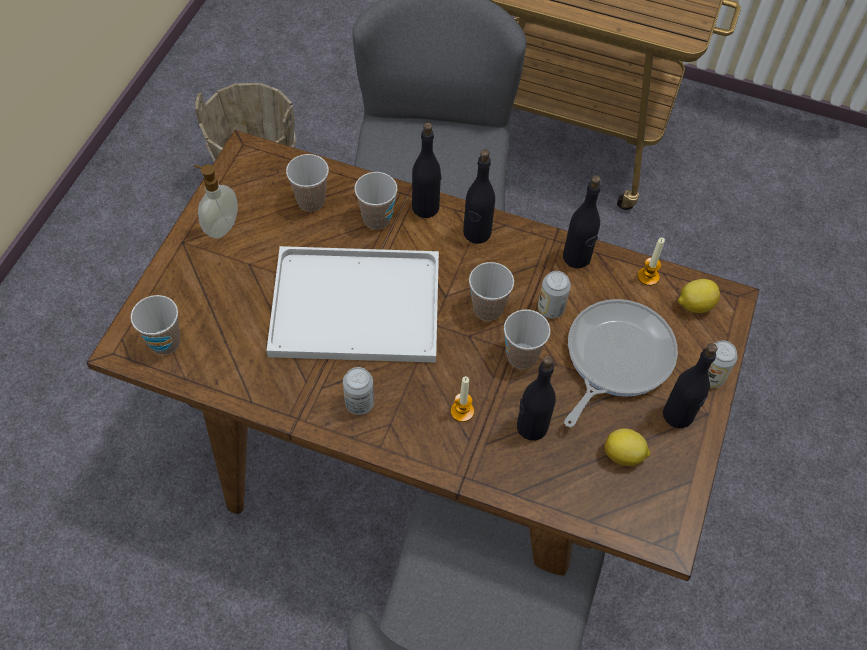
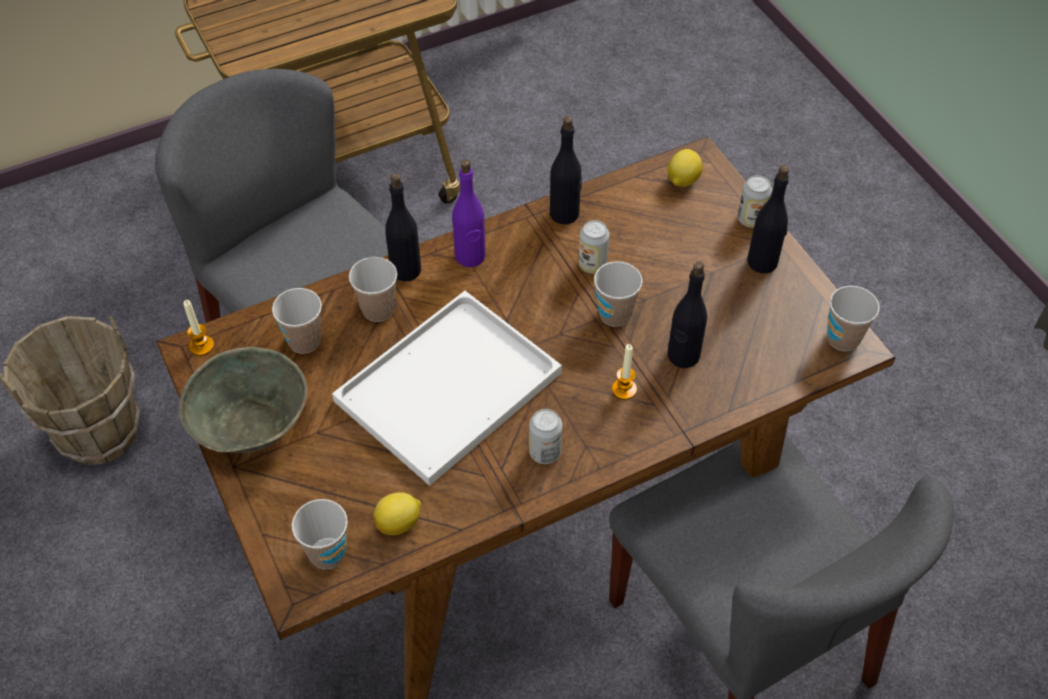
camera: 45 degrees left, 5 degrees down
(221, 226) = (252, 425): soap dispenser -> grey bowl
(476, 233) = (470, 256): black bottle -> purple bottle
(488, 308) = (549, 303): cup -> cup (843, 339)
(615, 358) = (677, 260): frying pan -> none
(624, 455) = (763, 319): lemon -> lemon (399, 523)
(648, 276) = (629, 187): candle -> candle (201, 346)

